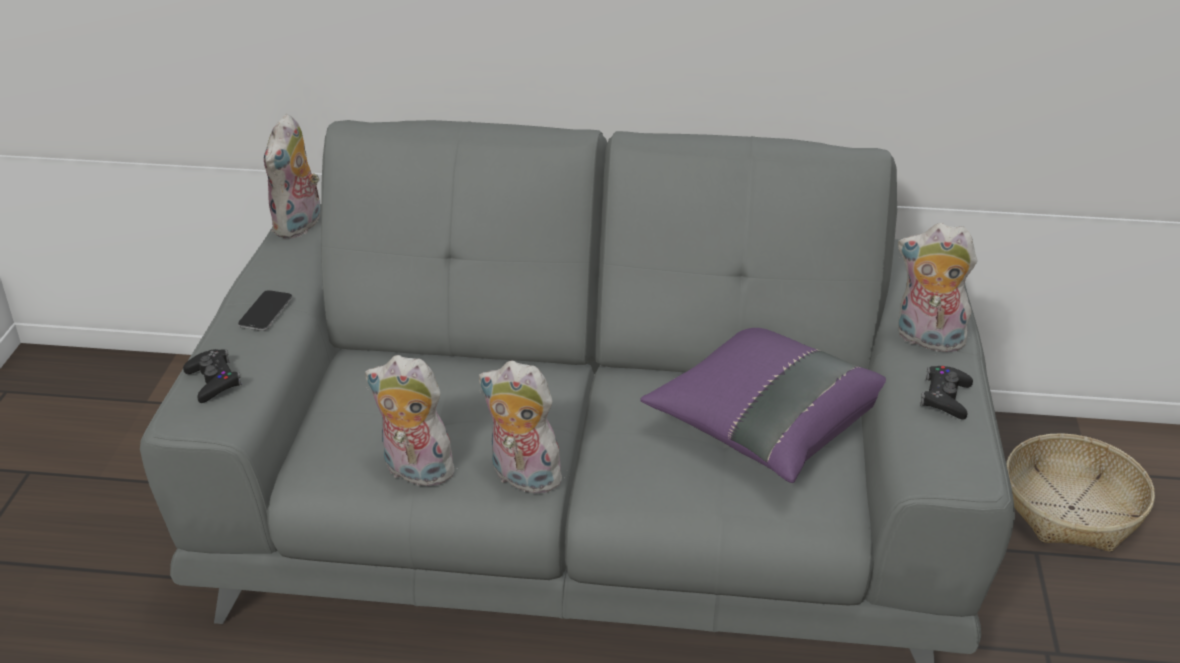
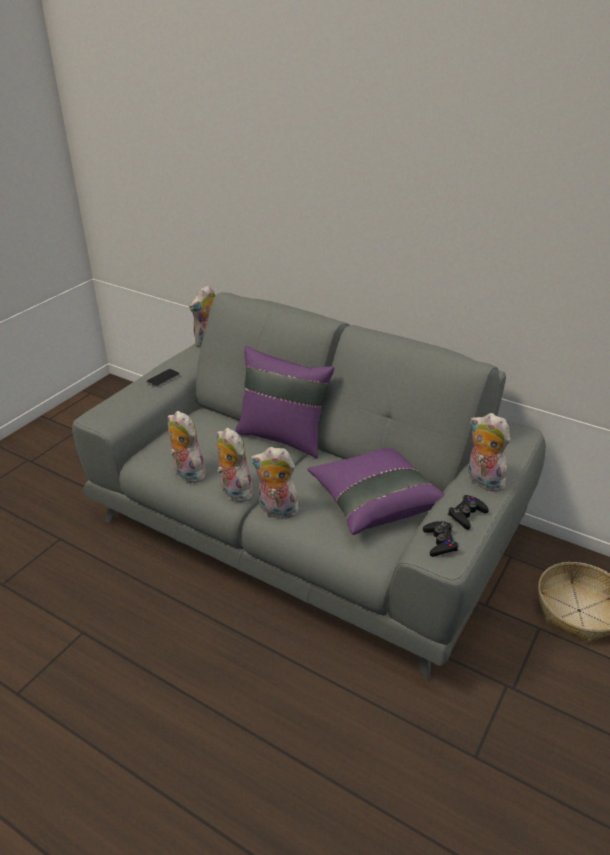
camera: 25 degrees right, 0 degrees up
(213, 381) = (117, 404): black game controller -> black game controller (440, 542)
(536, 361) = (283, 437): none -> purple pillow
(620, 487) = (276, 510): none -> plush toy

